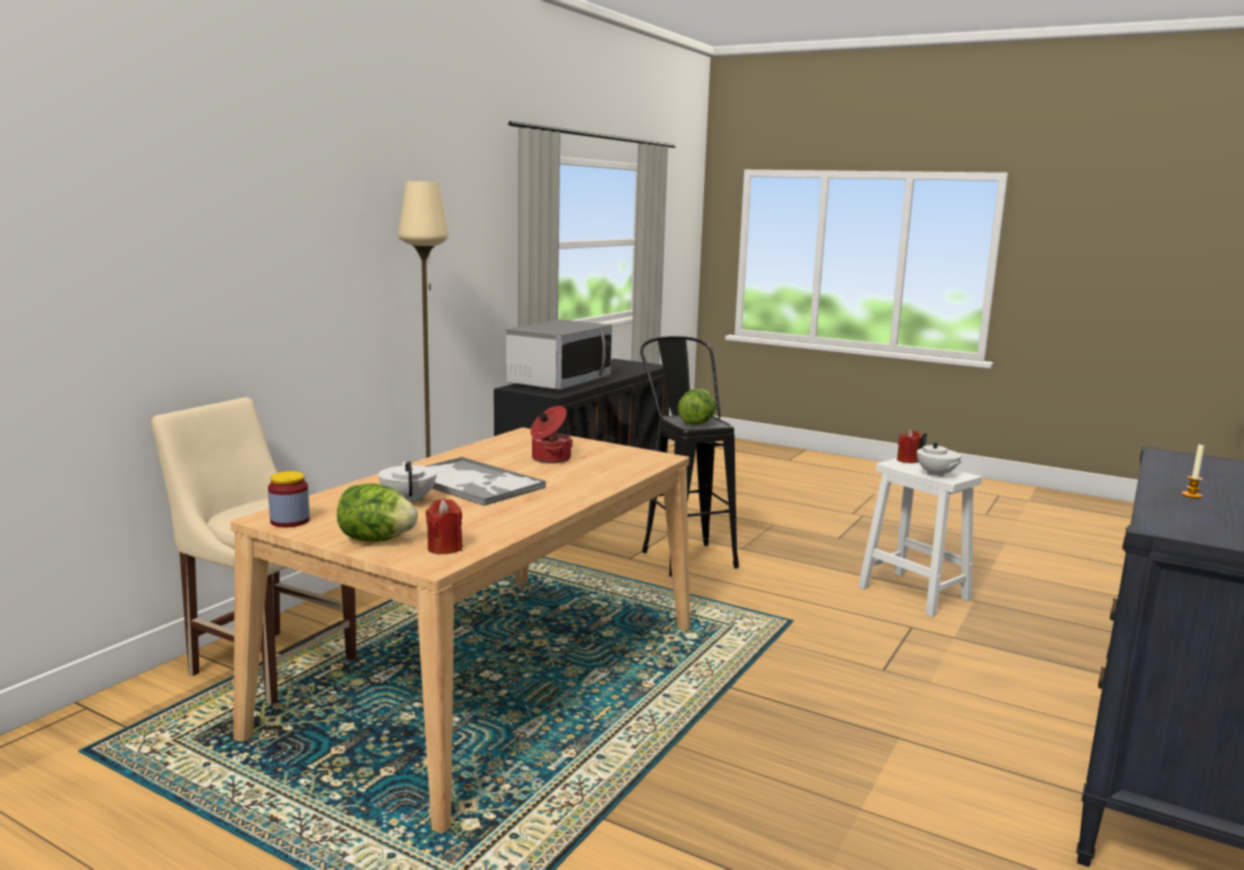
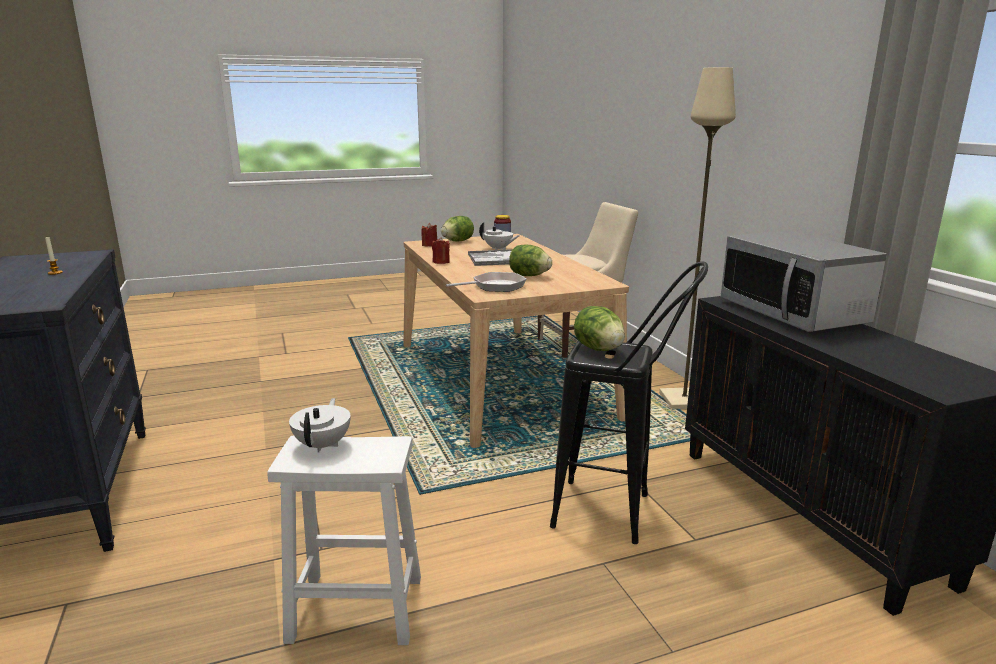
camera: 130 degrees right, 5 degrees up
(549, 459) = (529, 276): cooking pot -> lettuce
(622, 461) = (495, 286): none -> frying pan
(907, 460) = (384, 459): red candle -> red candle (441, 262)
(936, 474) = (323, 445): white teapot -> white teapot turned 75 degrees clockwise

